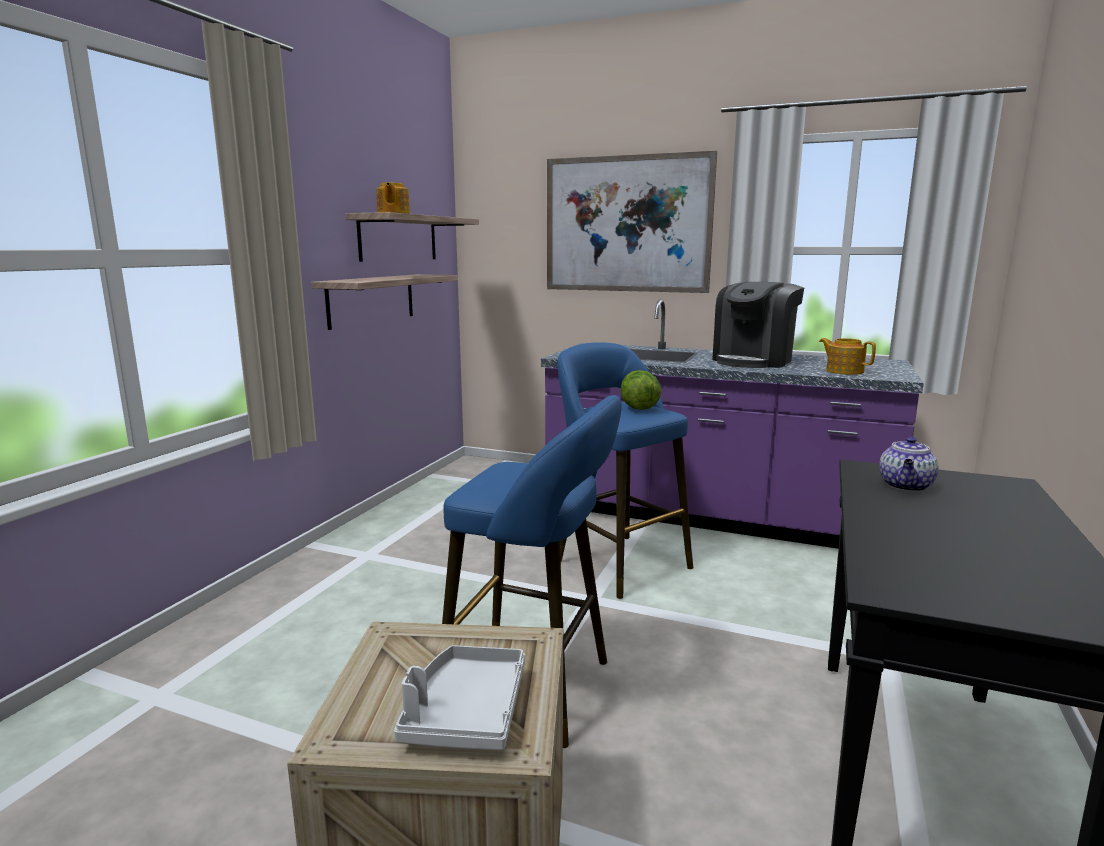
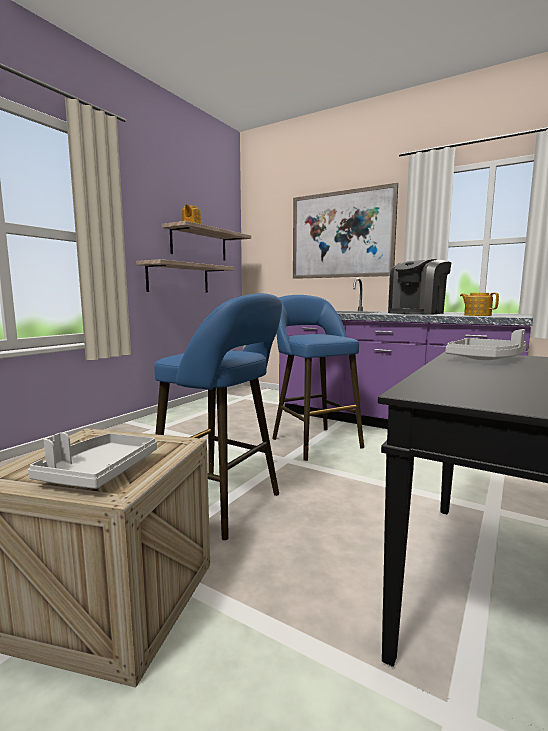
camera: 10 degrees right, 5 degrees down
(638, 408) = (326, 334): lettuce -> none
(906, 486) = (485, 359): teapot -> grey tray

